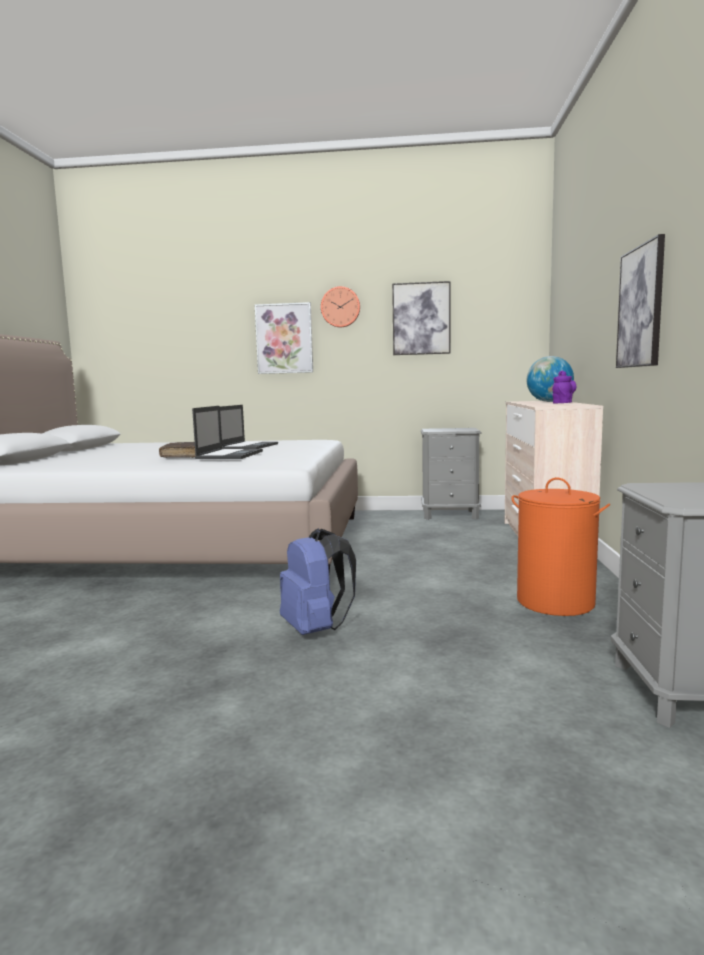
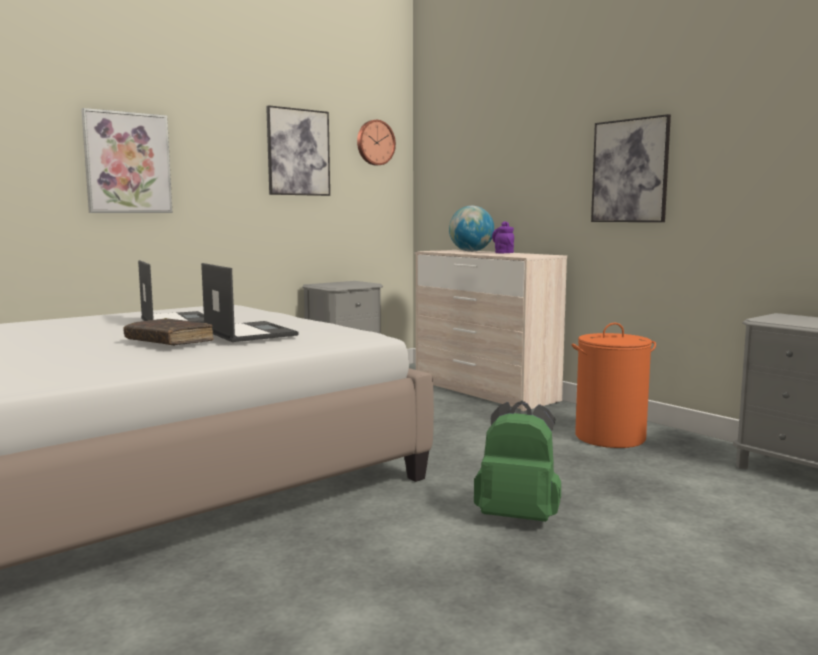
camera: 45 degrees left, 0 degrees up
(316, 629) = (518, 516): blue backpack -> green backpack
(340, 307) = (204, 127): wall clock -> wall clock (375, 143)

